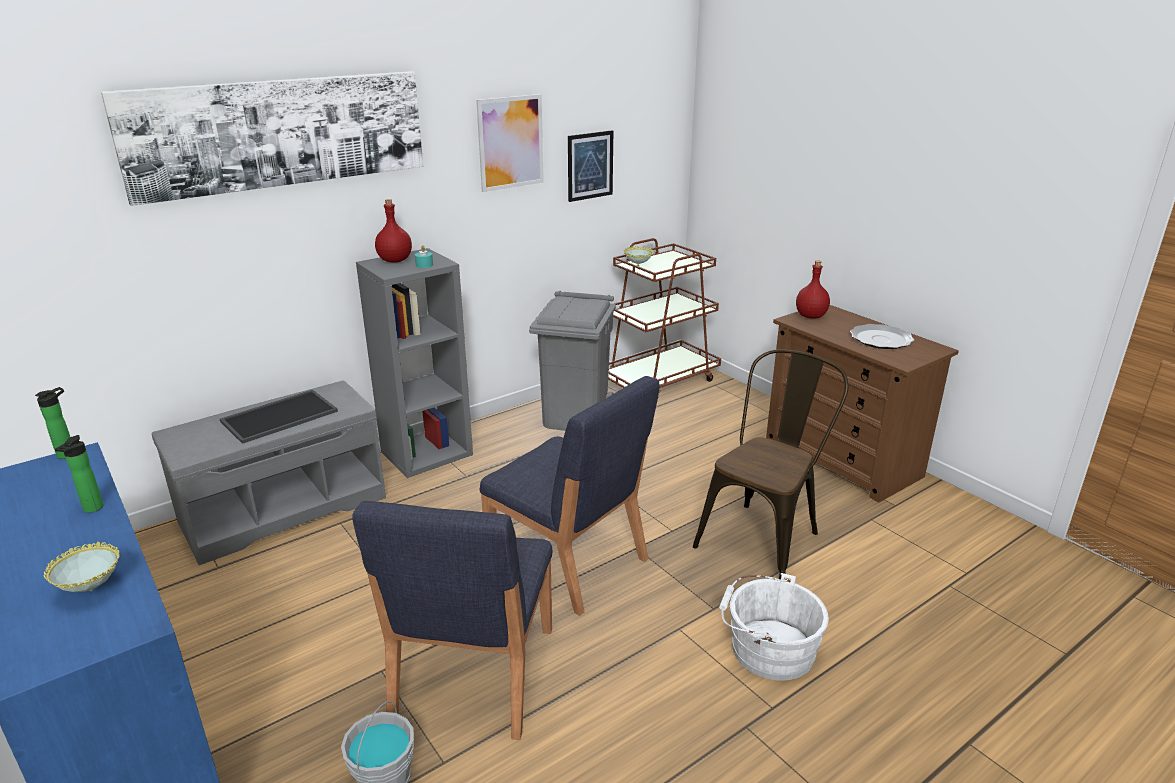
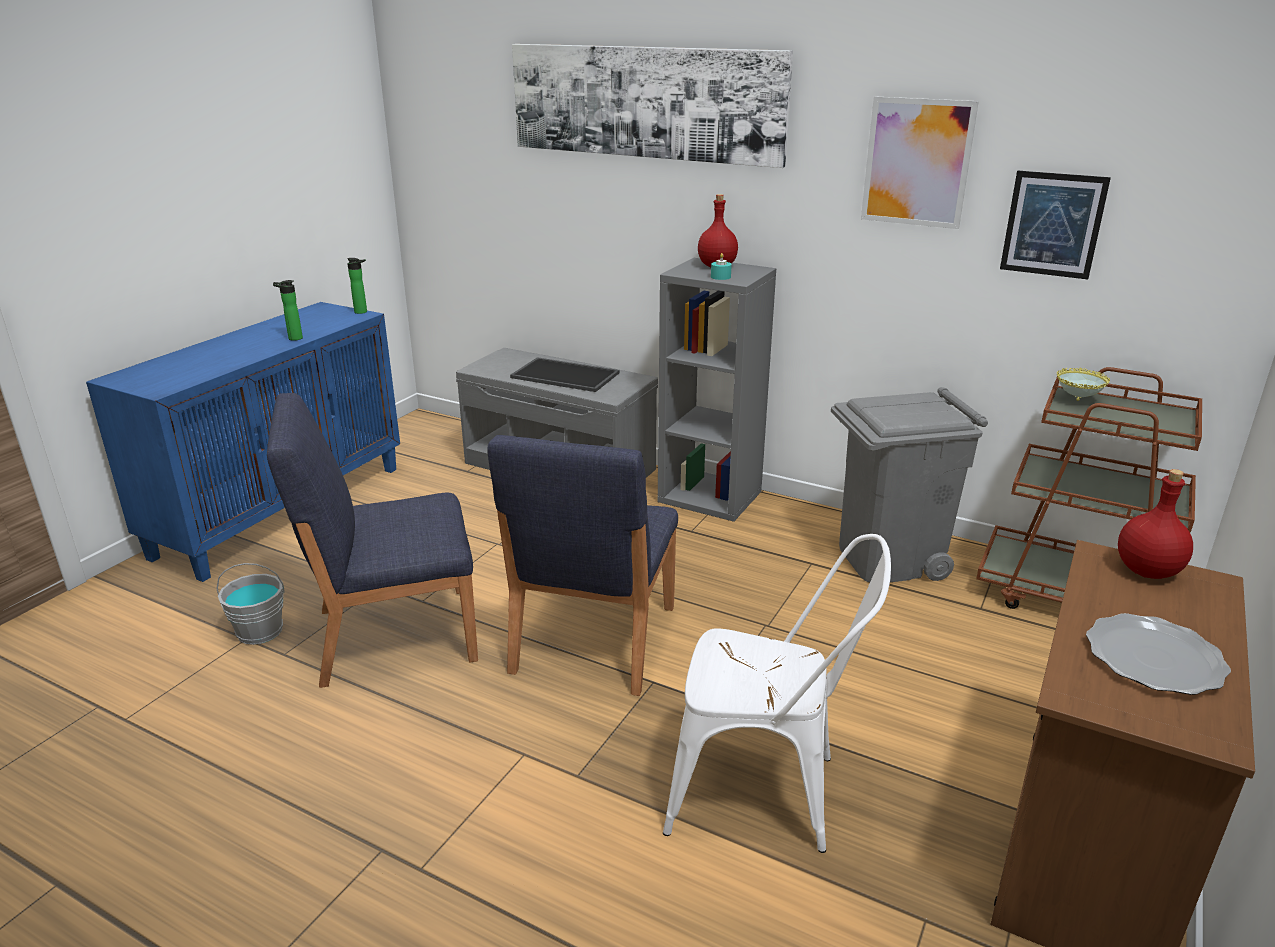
camera: 65 degrees right, 0 degrees up
(92, 590) = (197, 367): bowl -> none
(764, 536) = (767, 792): brown chair -> white chair
(767, 648) = (527, 843): white bucket -> none

